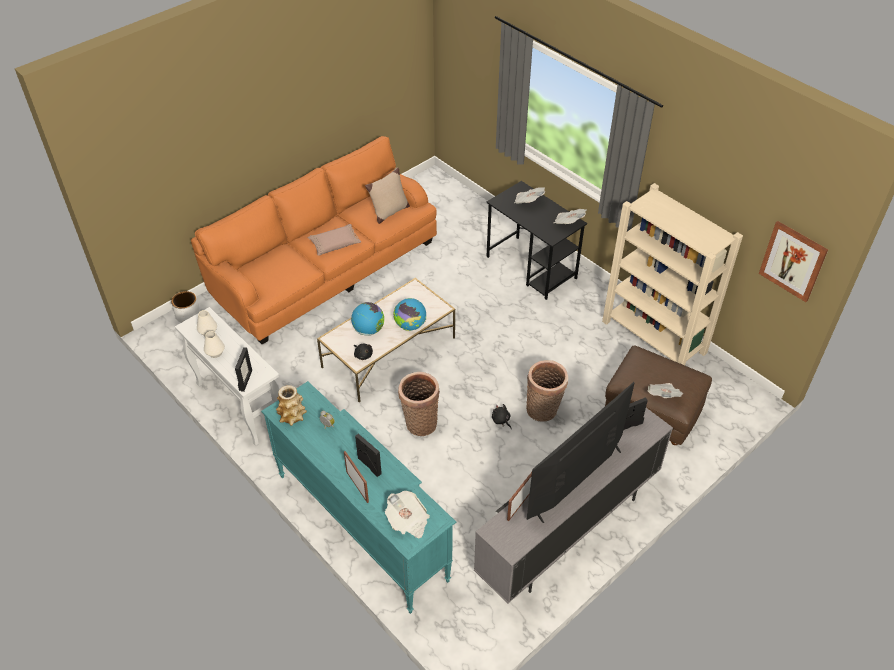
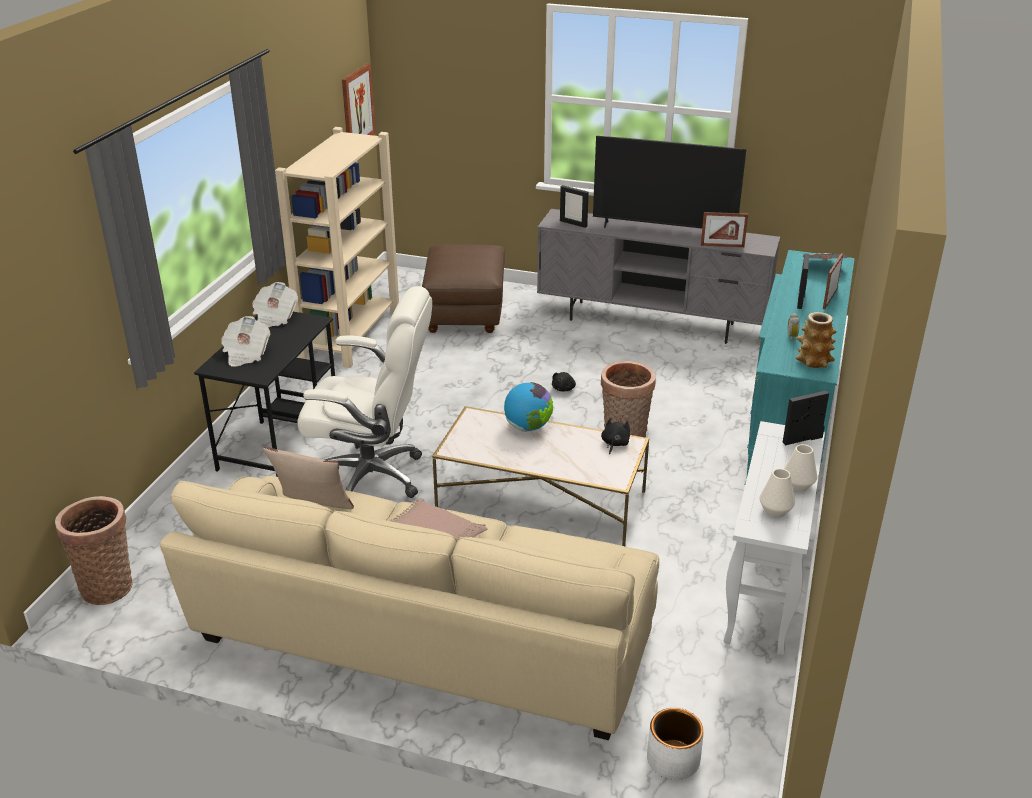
camera: 120 degrees left, 15 degrees down
(324, 269) = (423, 639): orange sofa -> beige sofa
(368, 330) = (569, 456): globe -> none
(465, 293) = (372, 477): none -> white office chair
(544, 410) = (522, 369): basket -> basket (107, 585)
(663, 396) = (489, 252): newspaper -> none

